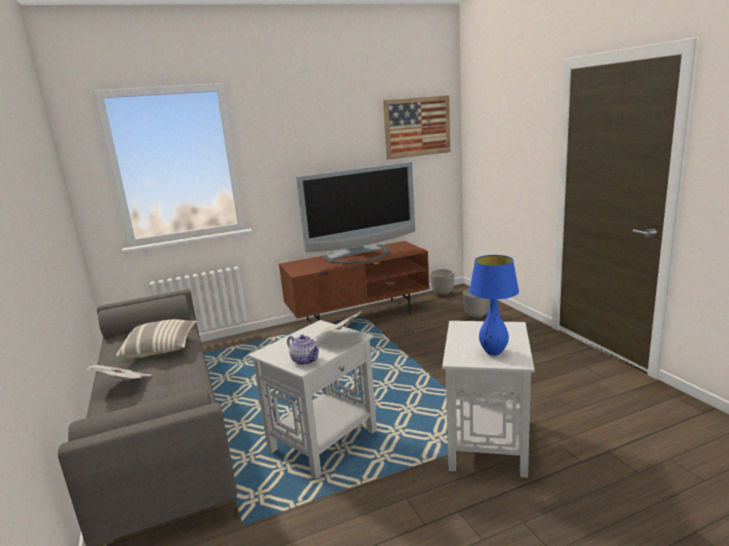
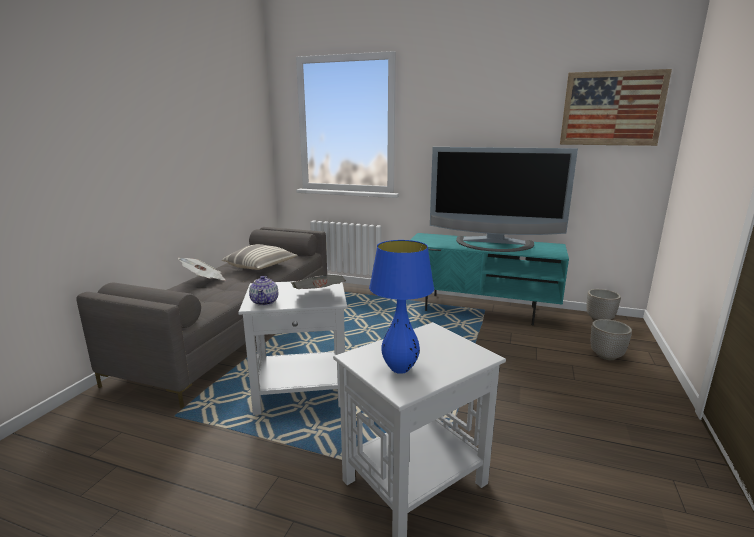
camera: 40 degrees right, 0 degrees up
(359, 316) = (480, 308): brown tv stand -> turquoise tv stand

